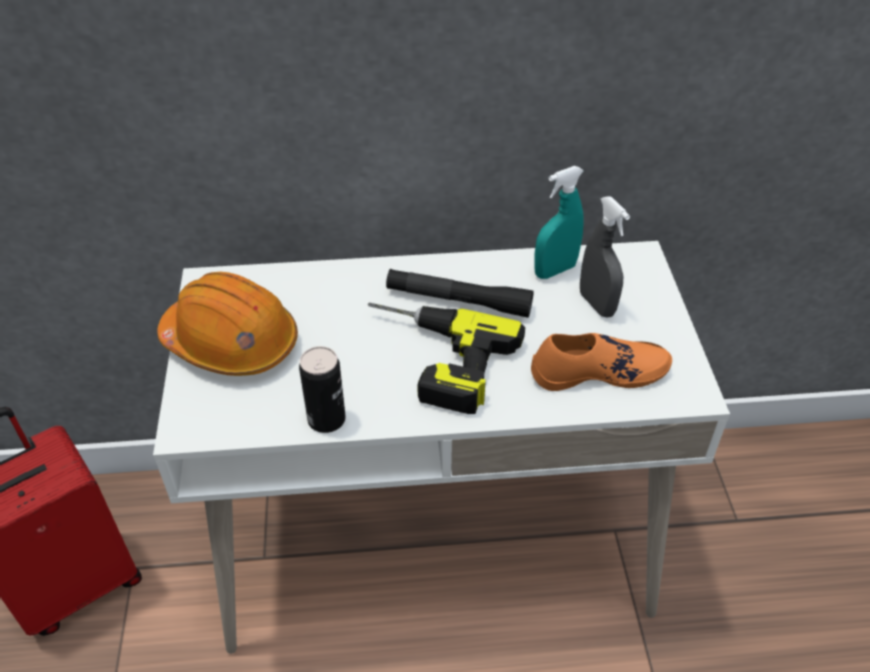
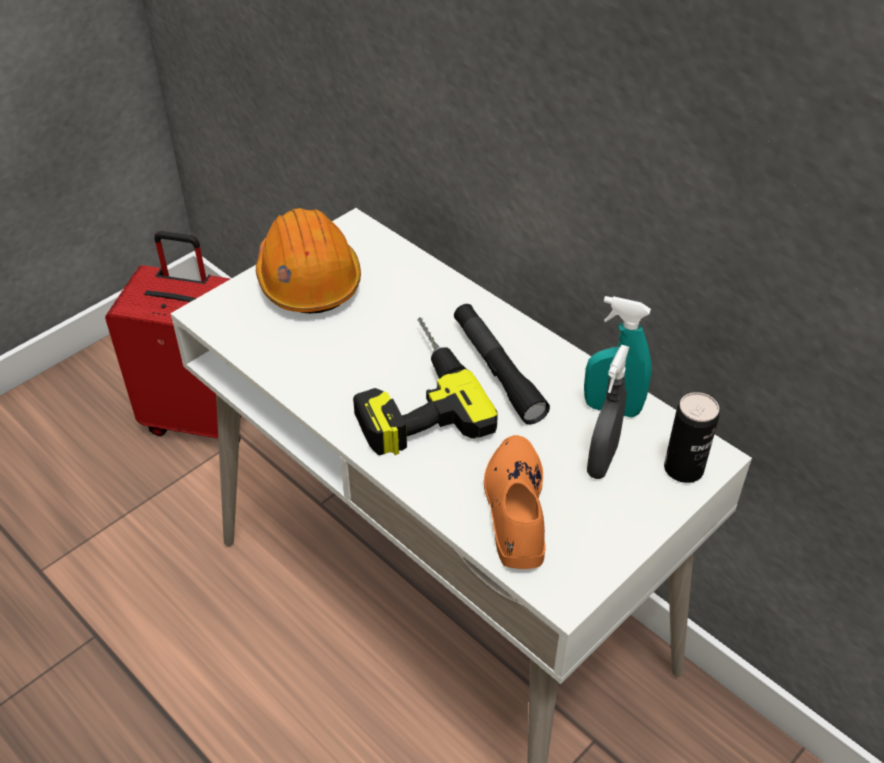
camera: 50 degrees right, 0 degrees up
(326, 419) = (286, 375): can -> can (683, 469)
(599, 372) = (516, 509): orange shoe -> orange shoe turned 135 degrees counterclockwise

